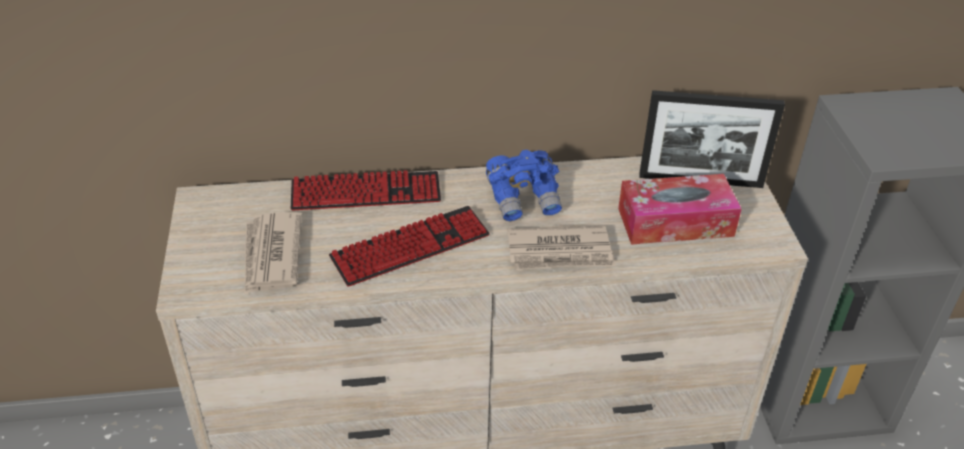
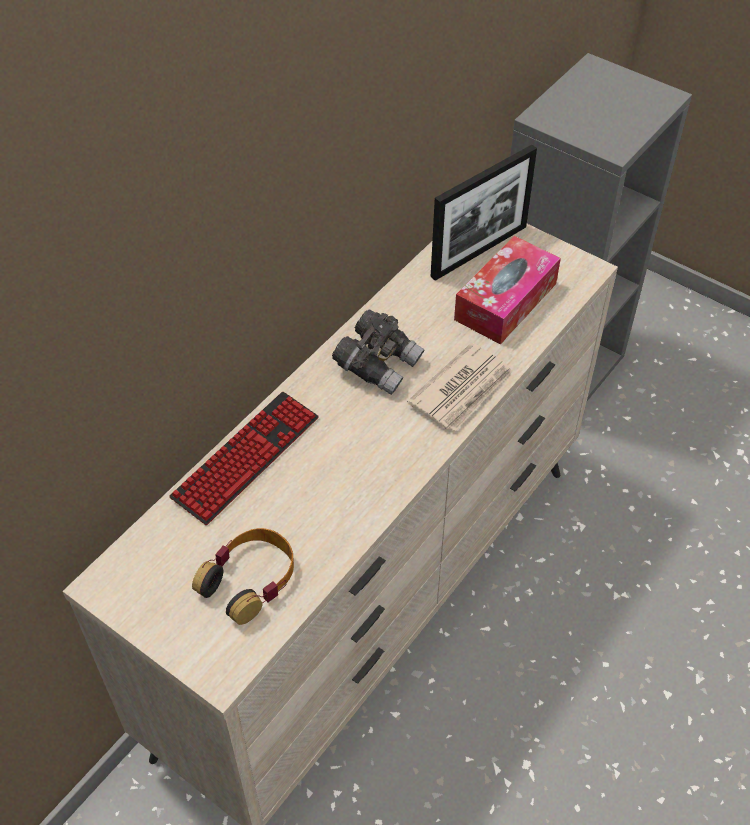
camera: 45 degrees left, 10 degrees up
(271, 256) = (249, 579): newspaper -> headphones
(410, 247) = (350, 477): keyboard -> none
(524, 199) = (378, 364): blue binoculars -> grey binoculars

